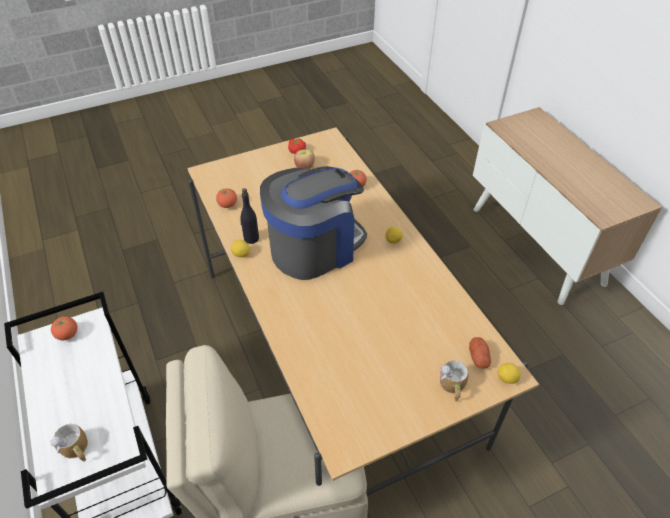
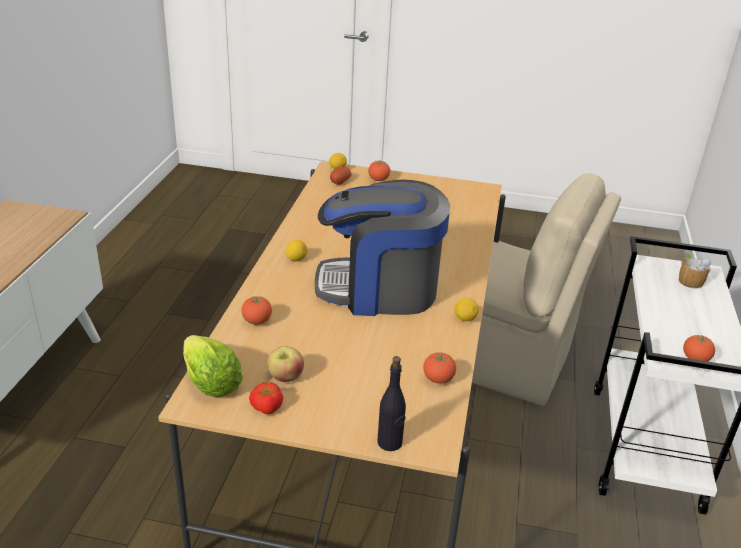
camera: 145 degrees left, 15 degrees down
(251, 238) = (440, 328): black bottle -> black bottle (390, 443)
(334, 148) = (210, 383): none -> lettuce
(452, 387) = (378, 180): mug -> tomato

